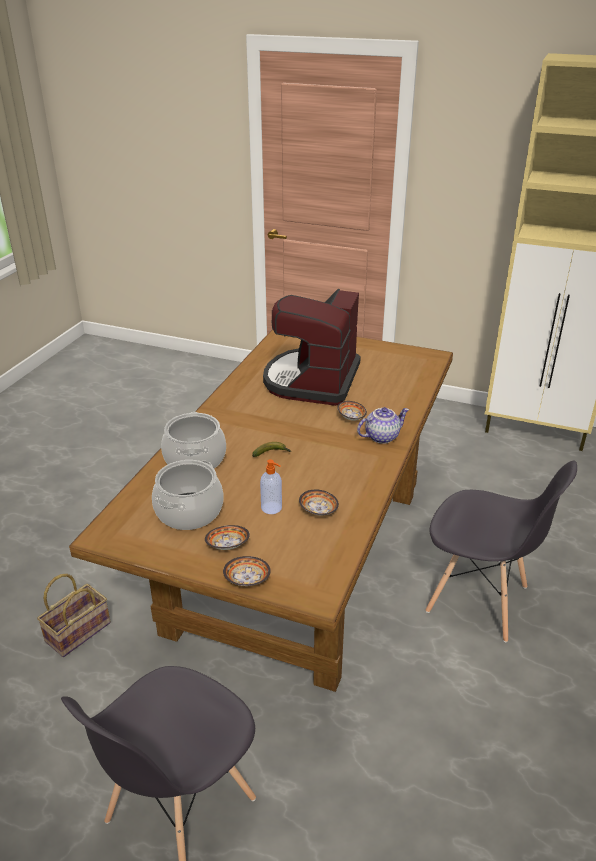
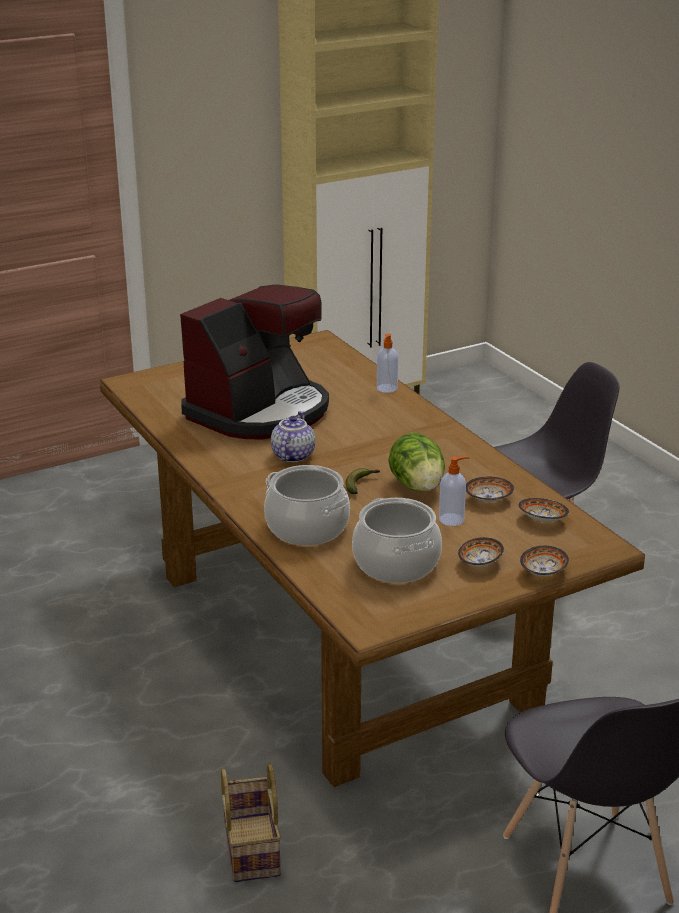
camera: 50 degrees left, 5 degrees down
(298, 475) = (417, 486): none -> lettuce
(312, 380) = (260, 411): coffee machine -> coffee machine turned 105 degrees counterclockwise
(351, 418) = (362, 422): bowl -> bowl (542, 520)
(381, 436) = (417, 423): teapot -> teapot (292, 455)
(409, 405) = (386, 388): none -> soap dispenser

